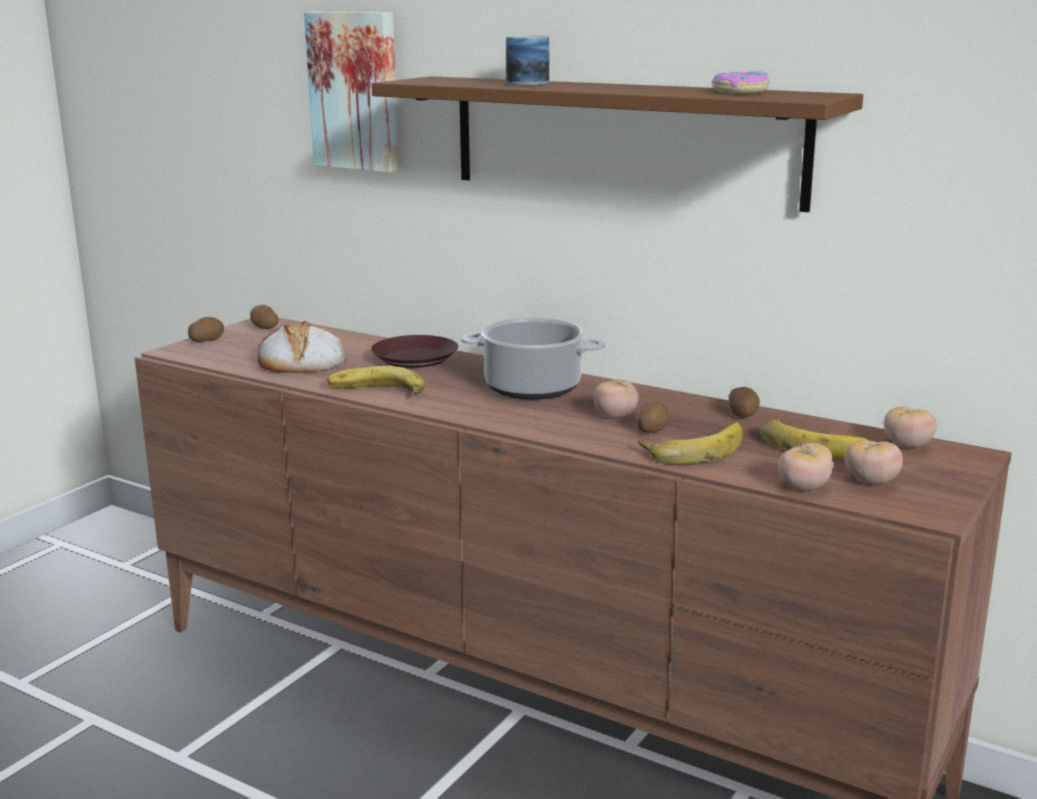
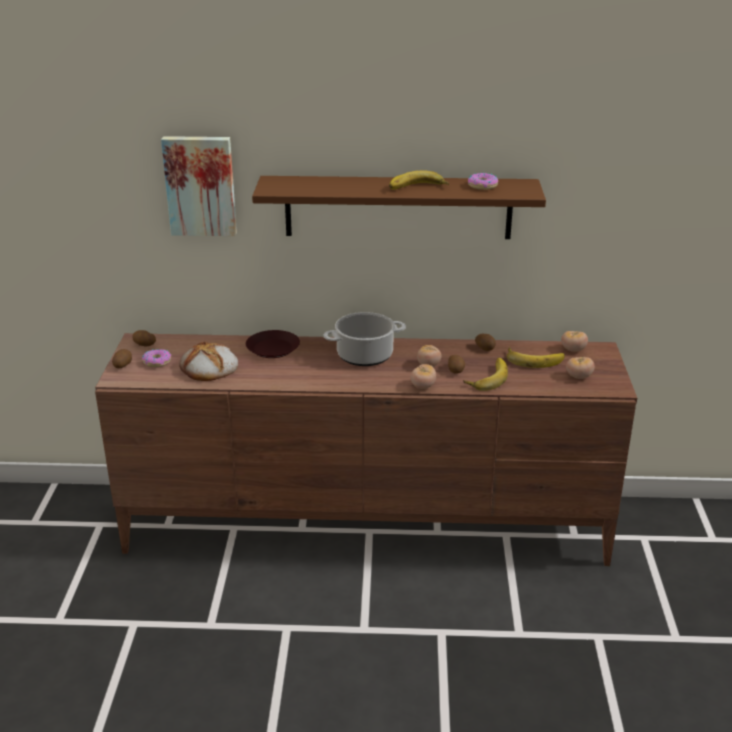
camera: 30 degrees left, 10 degrees up
(250, 344) = (157, 362): none -> donut
(376, 392) = (286, 381): banana -> banana (418, 188)
(523, 82) = (344, 184): mug -> none
(803, 488) = (556, 388): tomato -> tomato (423, 386)

